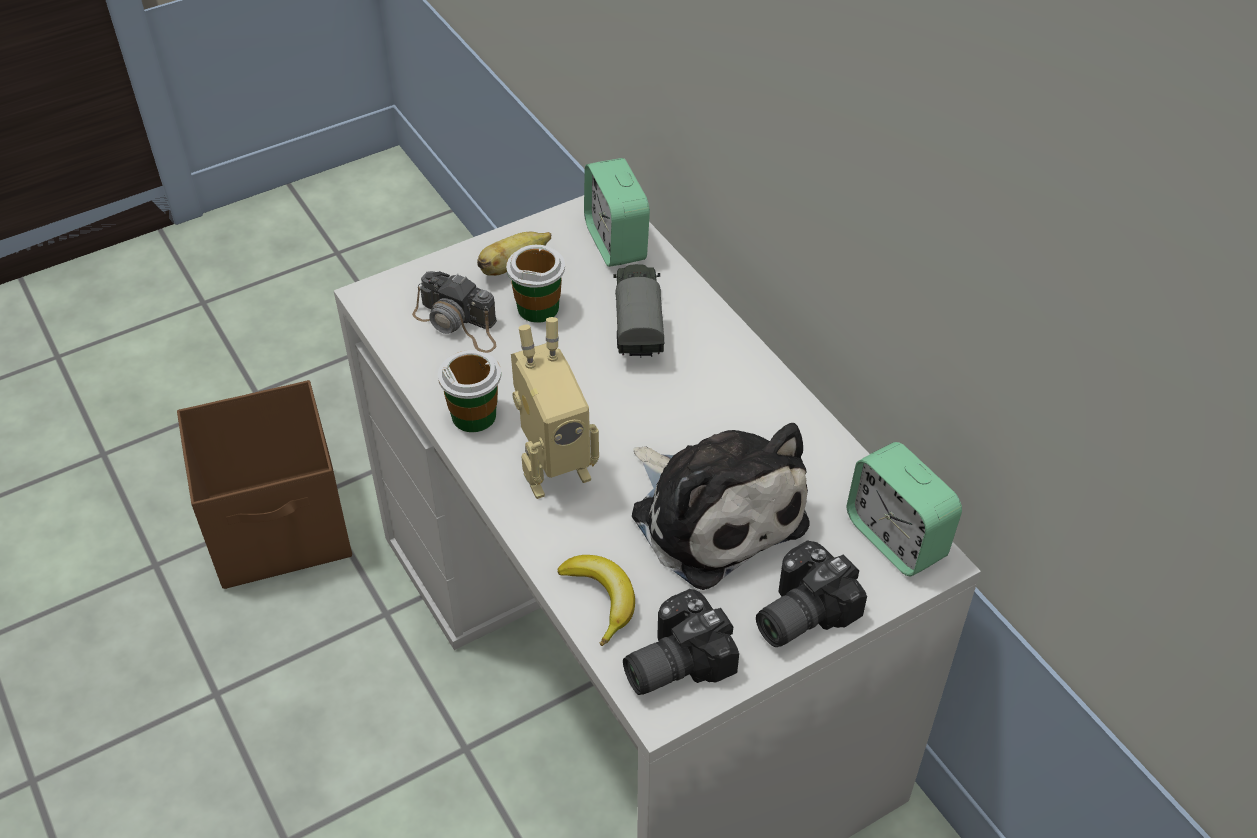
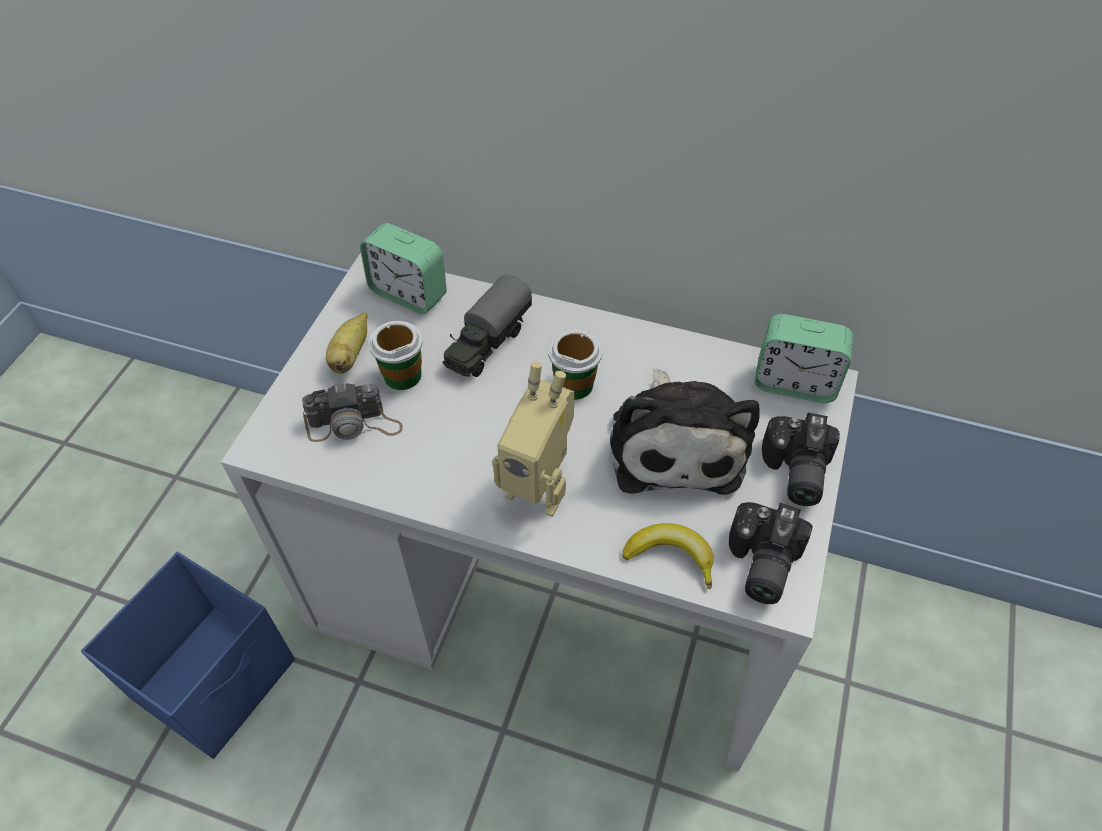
camera: 40 degrees left, 5 degrees up
(281, 528) = (217, 678): brown storage box -> blue storage box
(474, 415) = (441, 486): cup -> cup (574, 384)
(552, 469) = (539, 486): toy robot -> toy robot turned 90 degrees clockwise
(638, 324) = (487, 344): toy truck -> toy truck turned 105 degrees counterclockwise
(713, 513) = (676, 443): plush toy -> plush toy turned 75 degrees clockwise

